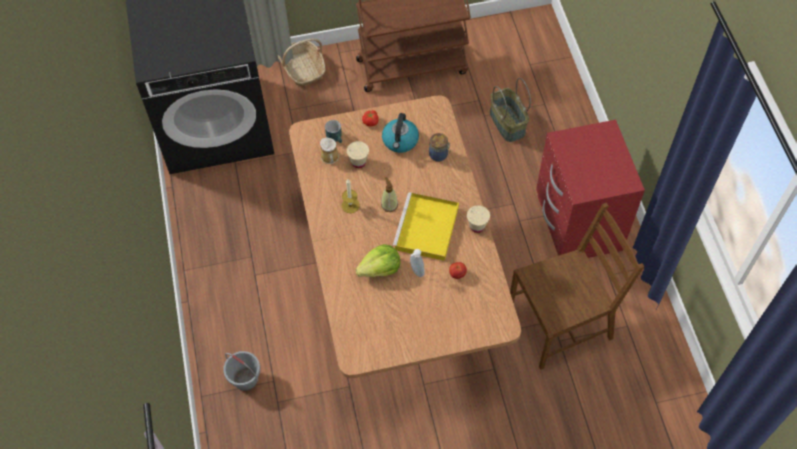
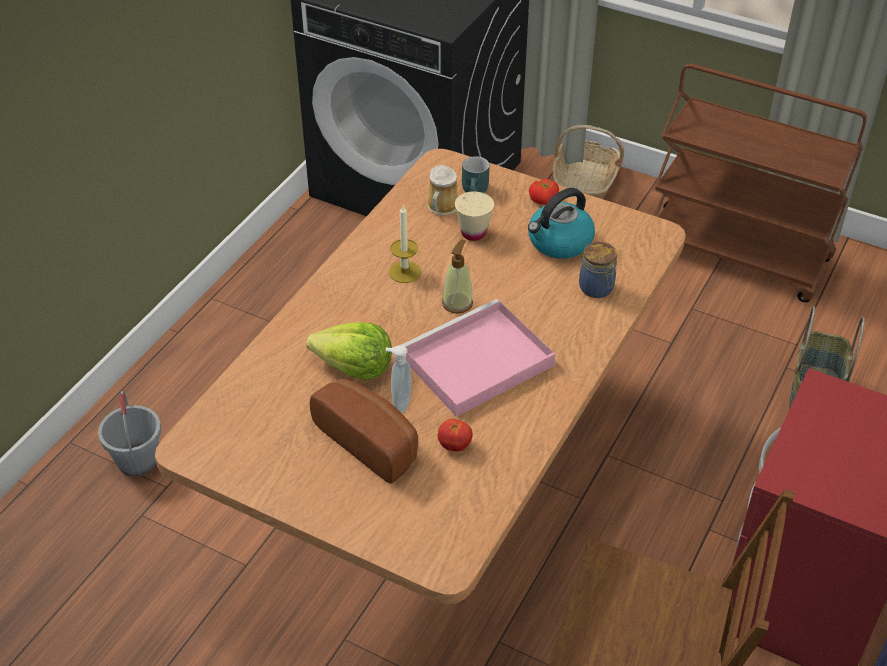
camera: 40 degrees right, 15 degrees down
(423, 297) = (371, 441): none -> bread
(427, 229) = (475, 363): yellow tray -> pink tray
(477, 226) = (554, 406): beige cup -> none

